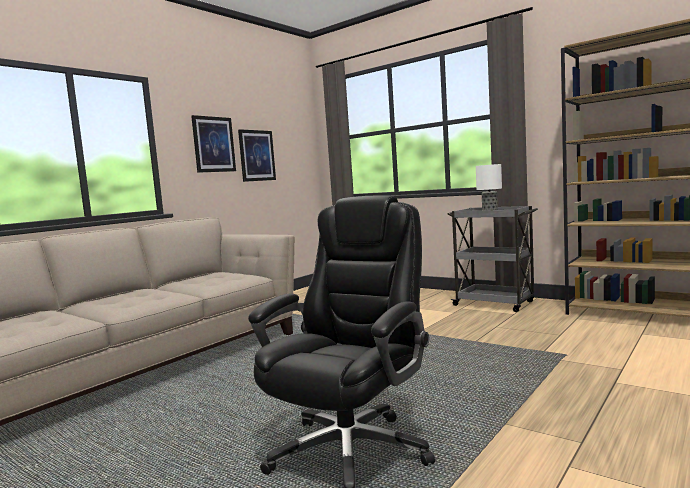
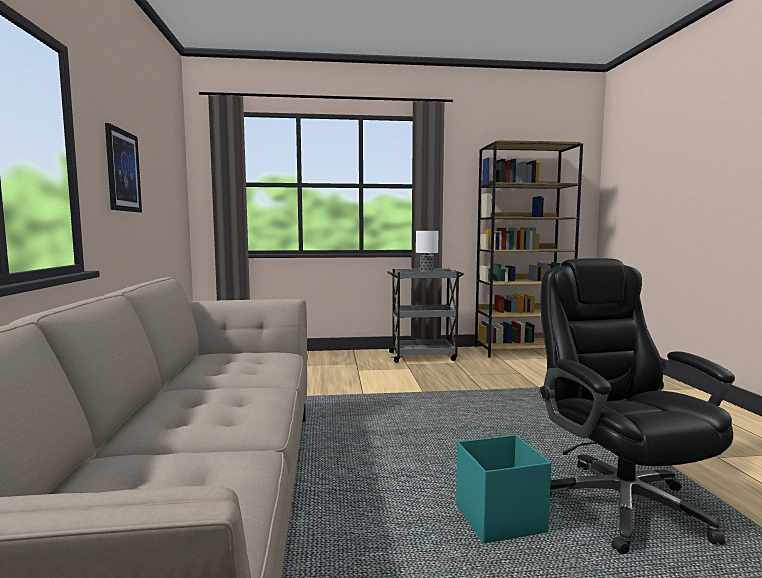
camera: 45 degrees left, 0 degrees up
(251, 423) = (498, 519): none -> turquoise storage box
(257, 155) = (153, 193): picture -> none

